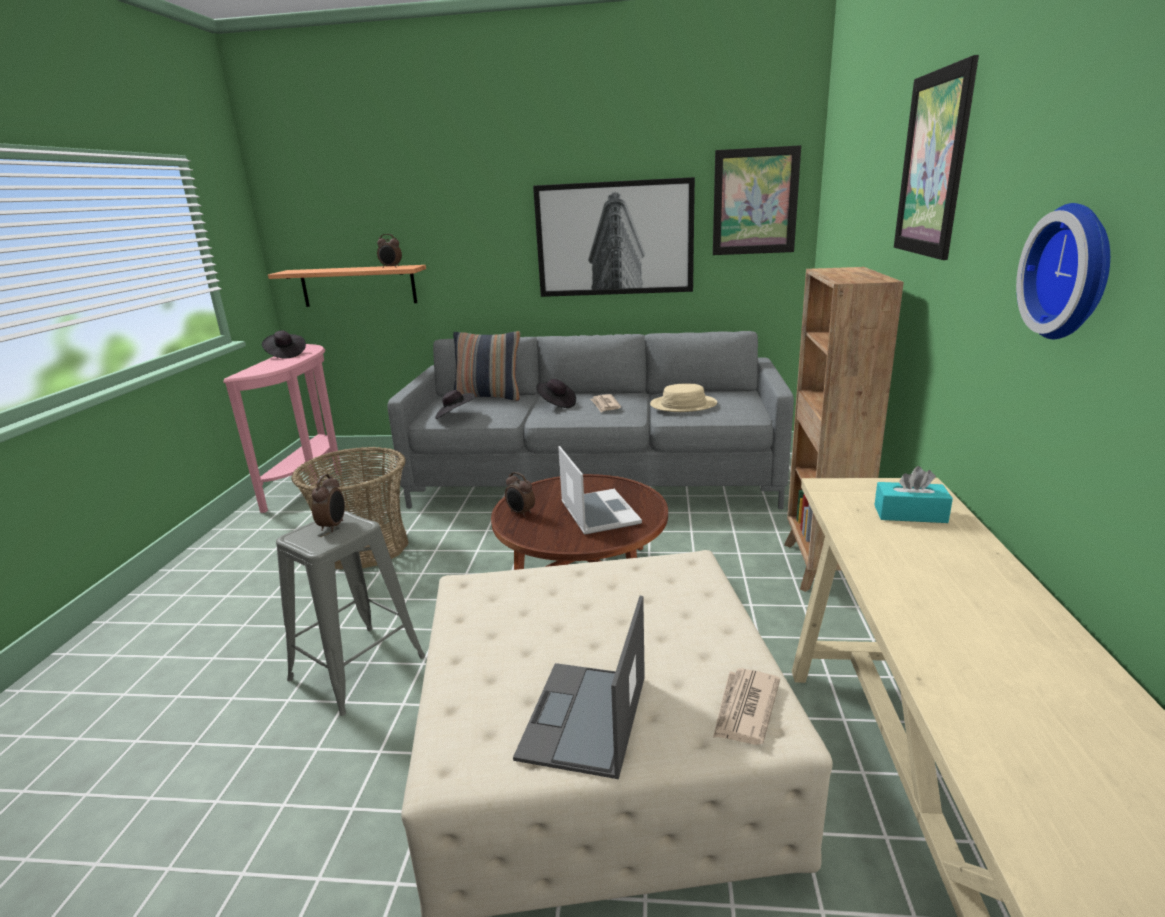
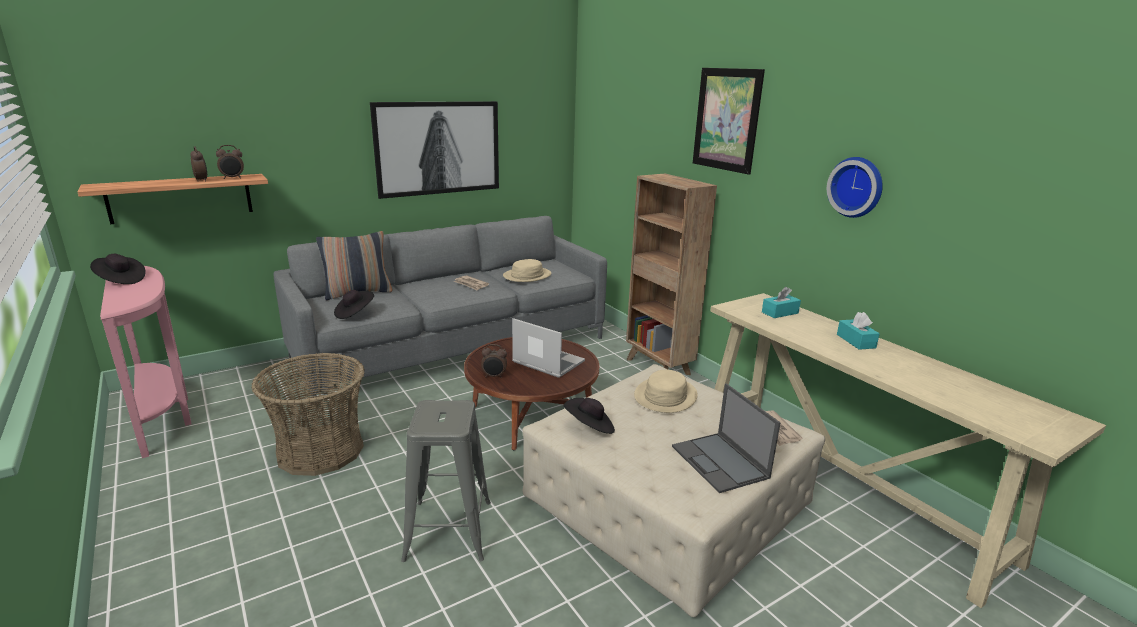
camera: 40 degrees left, 0 degrees up
(333, 526) = (439, 412): alarm clock -> alarm clock (202, 180)
(556, 404) = (430, 290): black hat -> black hat (590, 427)
(652, 596) = (665, 396): none -> beige hat
(755, 202) = (536, 121): picture -> none
(990, 601) = (855, 341): none -> turquoise tissue box

